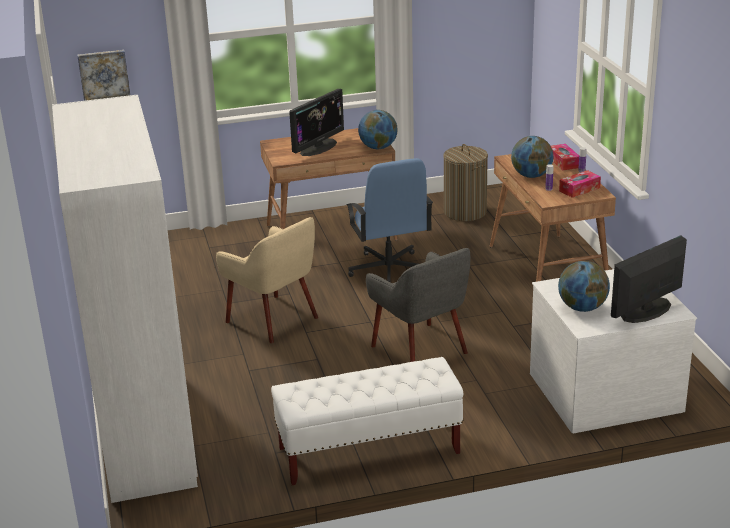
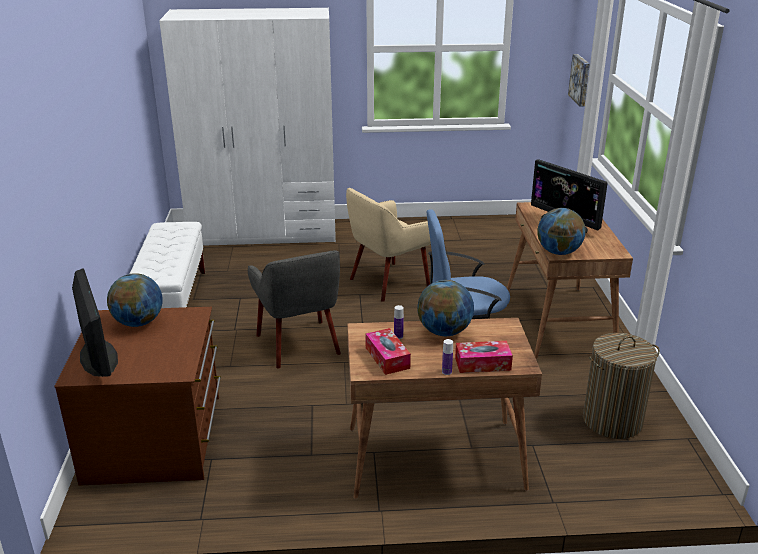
camera: 100 degrees right, 0 degrees up
(420, 349) = (299, 344): grey armchair -> grey armchair turned 90 degrees counterclockwise
(604, 391) = (156, 438): white dresser -> brown dresser

